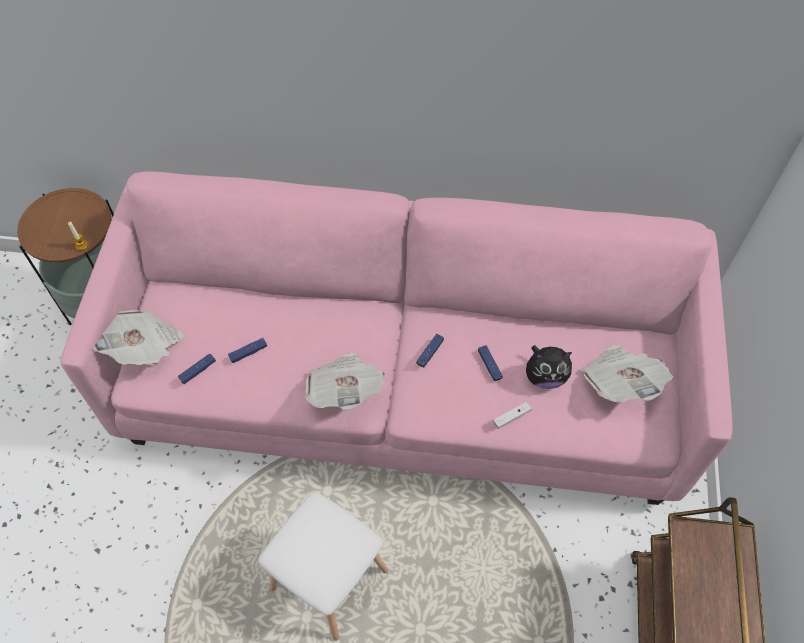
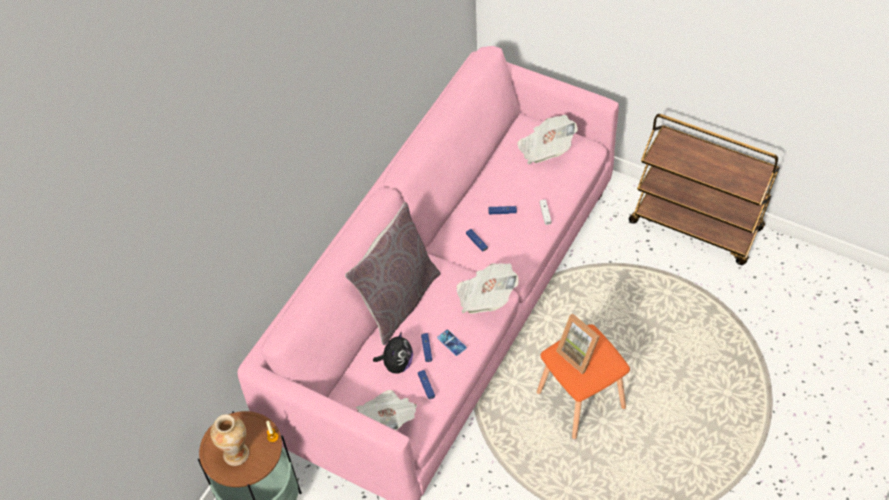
camera: 65 degrees left, 5 degrees down
(56, 222) = (236, 454): none -> vase
(265, 375) = (451, 343): none -> phone
(309, 301) = (398, 301): none -> grey pillow
(322, 538) = (579, 353): none -> picture frame
(329, 581) = (582, 400): white stool -> orange stool
(545, 377) = (524, 186): plush toy -> plush toy (397, 364)

